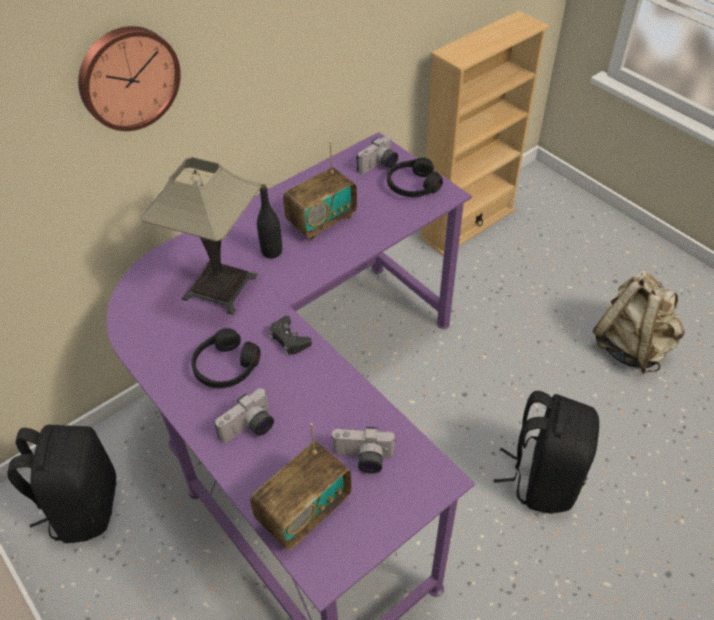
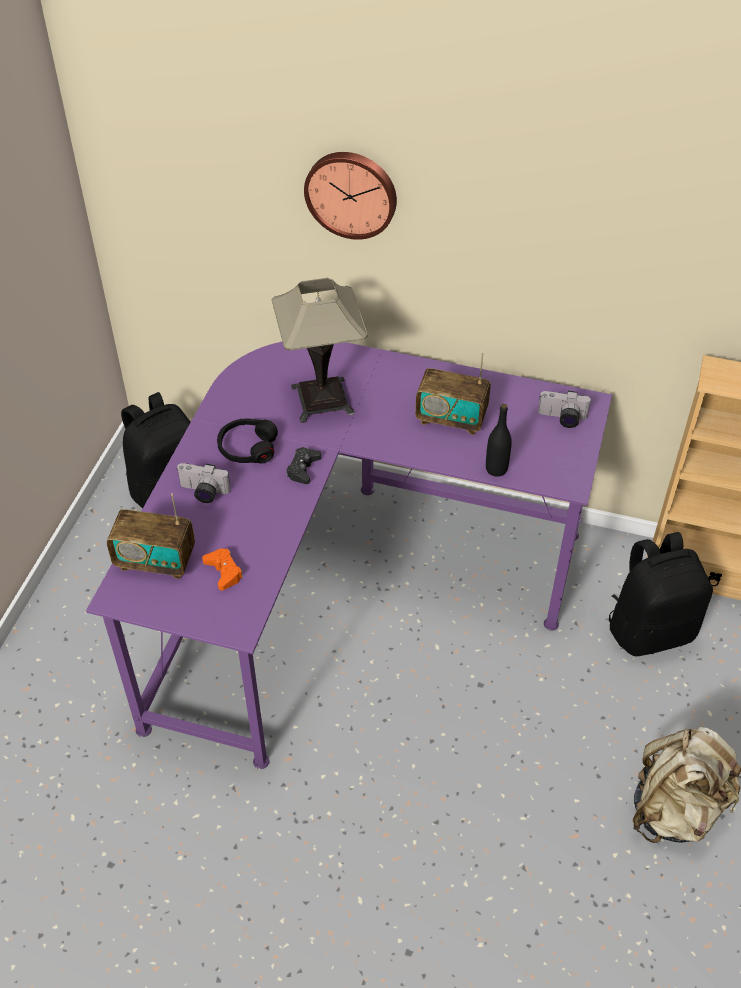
camera: 55 degrees right, 0 degrees up
(272, 252) = (387, 407): black bottle -> black bottle (496, 469)
(363, 459) = (224, 572): camera -> orange game controller
(412, 185) = (558, 455): black headphones -> none
(542, 478) = (435, 795): black backpack -> black backpack (650, 629)

